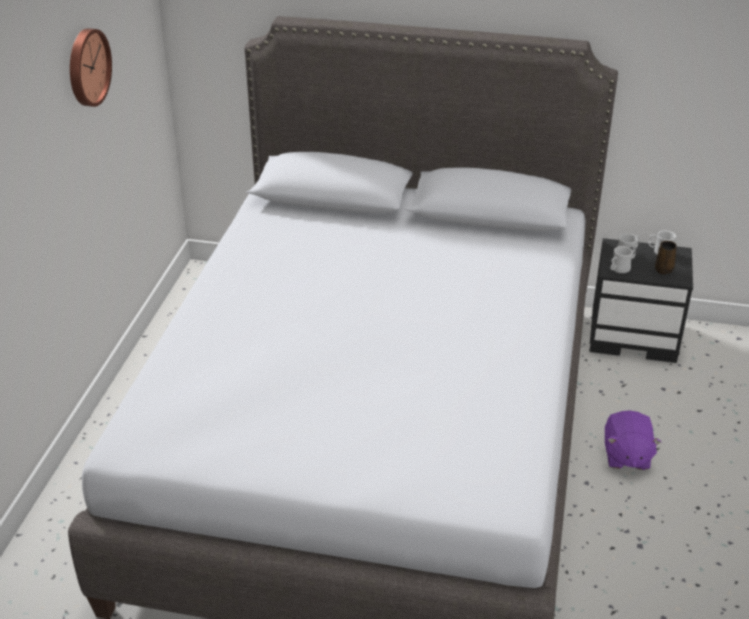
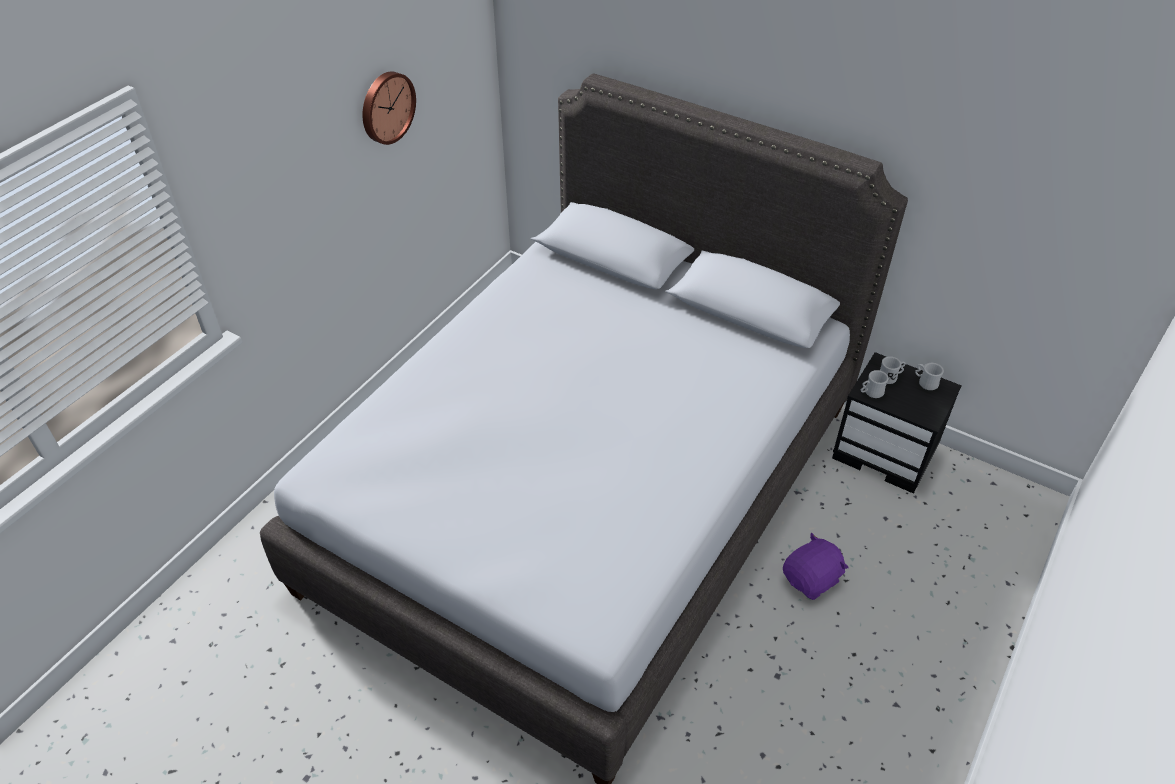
camera: 20 degrees right, 10 degrees up
(626, 456) = (811, 579): purple plush toy -> purple plush toy turned 150 degrees counterclockwise
(664, 269) = (919, 404): brown mug -> none

